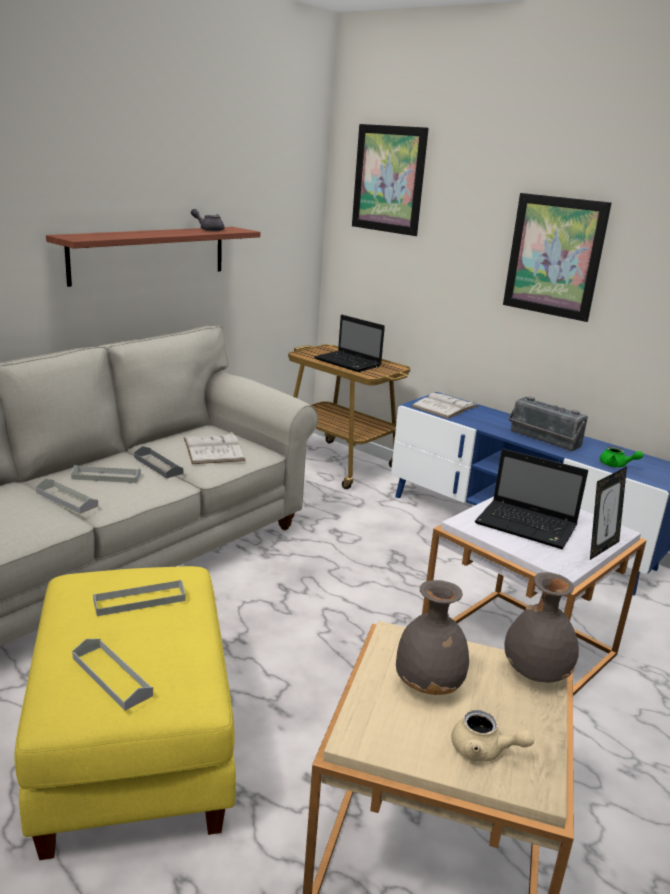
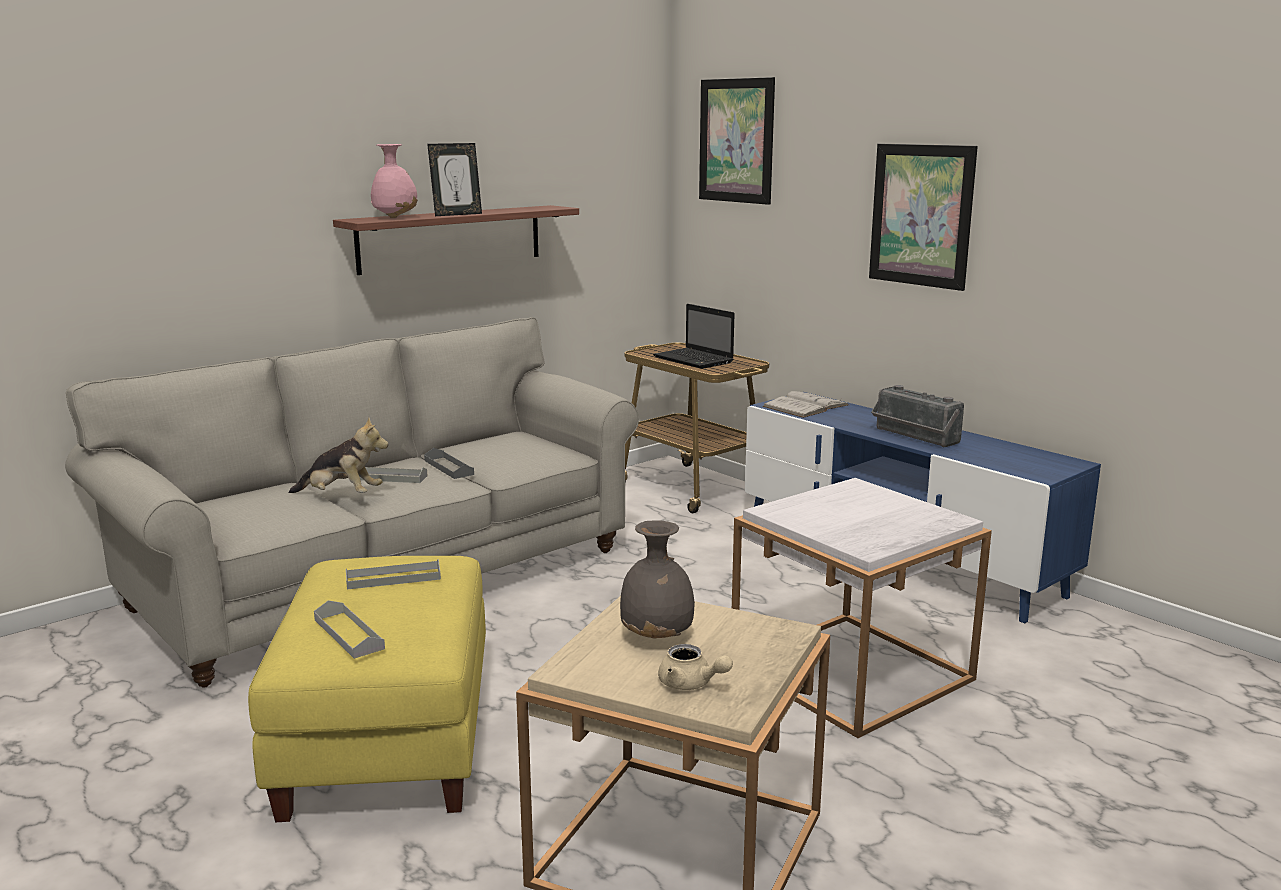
camera: 10 degrees right, 5 degrees down
(67, 499) = (341, 496): grey tray -> plush toy
(104, 235) = (395, 217): none -> pink vase
(209, 230) = (519, 209): grey teapot -> none
(213, 449) = (514, 452): white book -> none
(528, 526) = (844, 514): laptop -> none
(535, 673) = (779, 631): grey vase -> none
(600, 548) = (921, 534): picture frame -> picture frame (457, 214)
(616, 465) = (996, 460): green teapot -> none

